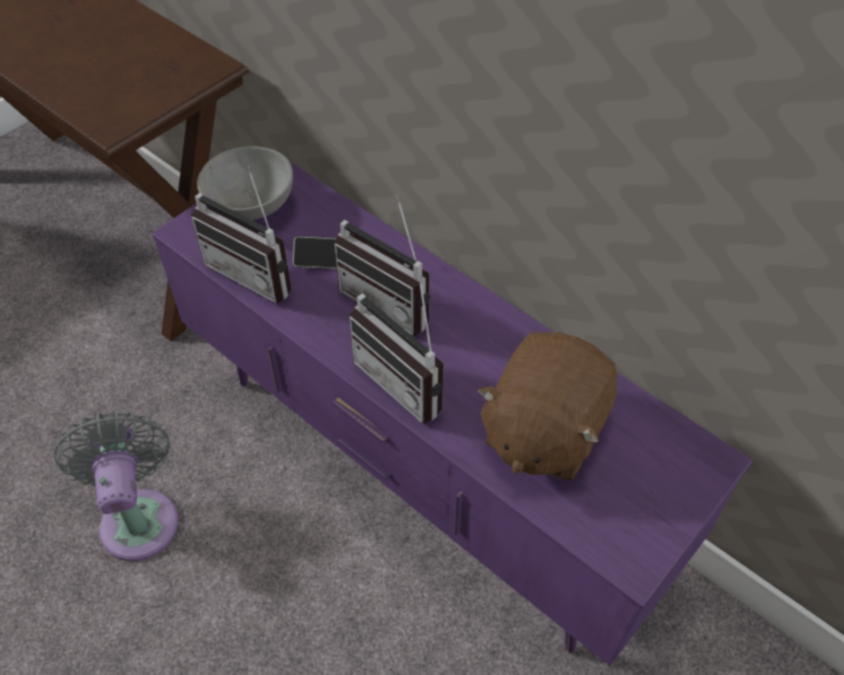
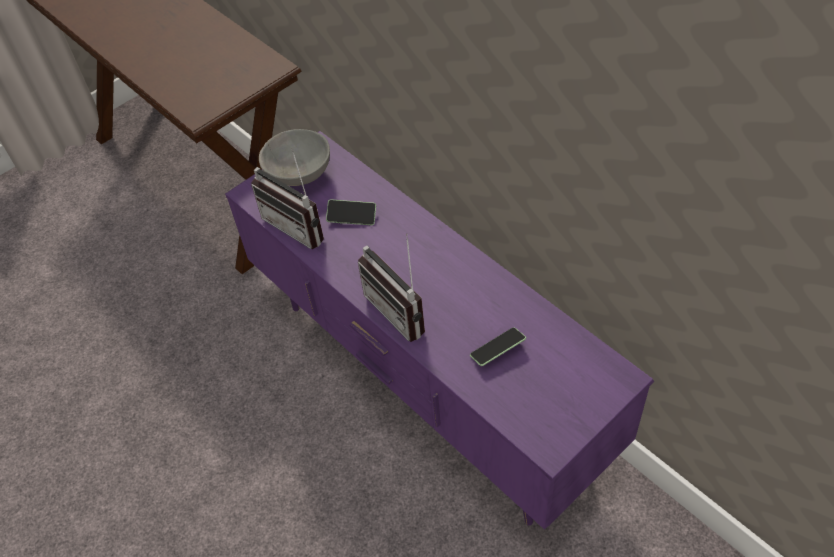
camera: 10 degrees right, 0 degrees up
(139, 516) = (211, 407): grey fan -> none
(392, 301) = (397, 250): radio -> none
(542, 431) = (497, 351): brown plush toy -> phone

